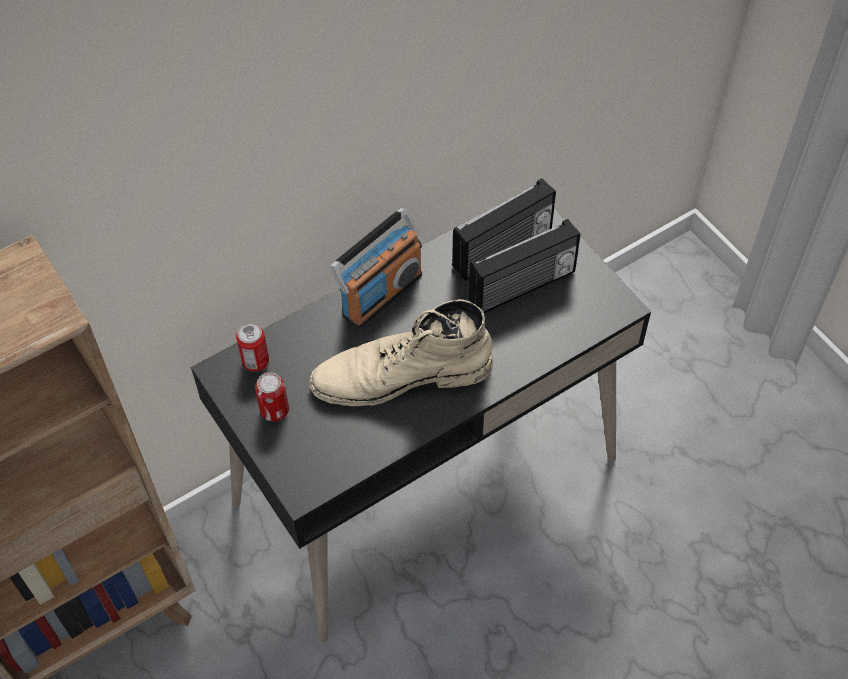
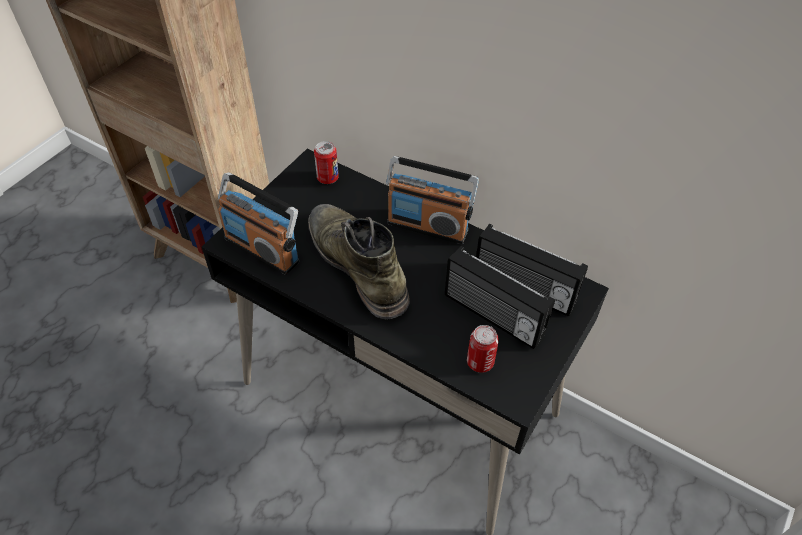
camera: 65 degrees right, 5 degrees down
(274, 410) = (290, 203): can -> can (480, 362)
(332, 458) = (262, 249): none -> radio
(401, 376) = (357, 264): beige boot -> green boot

